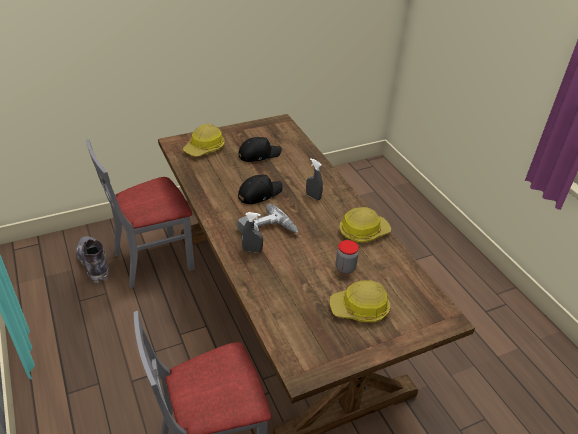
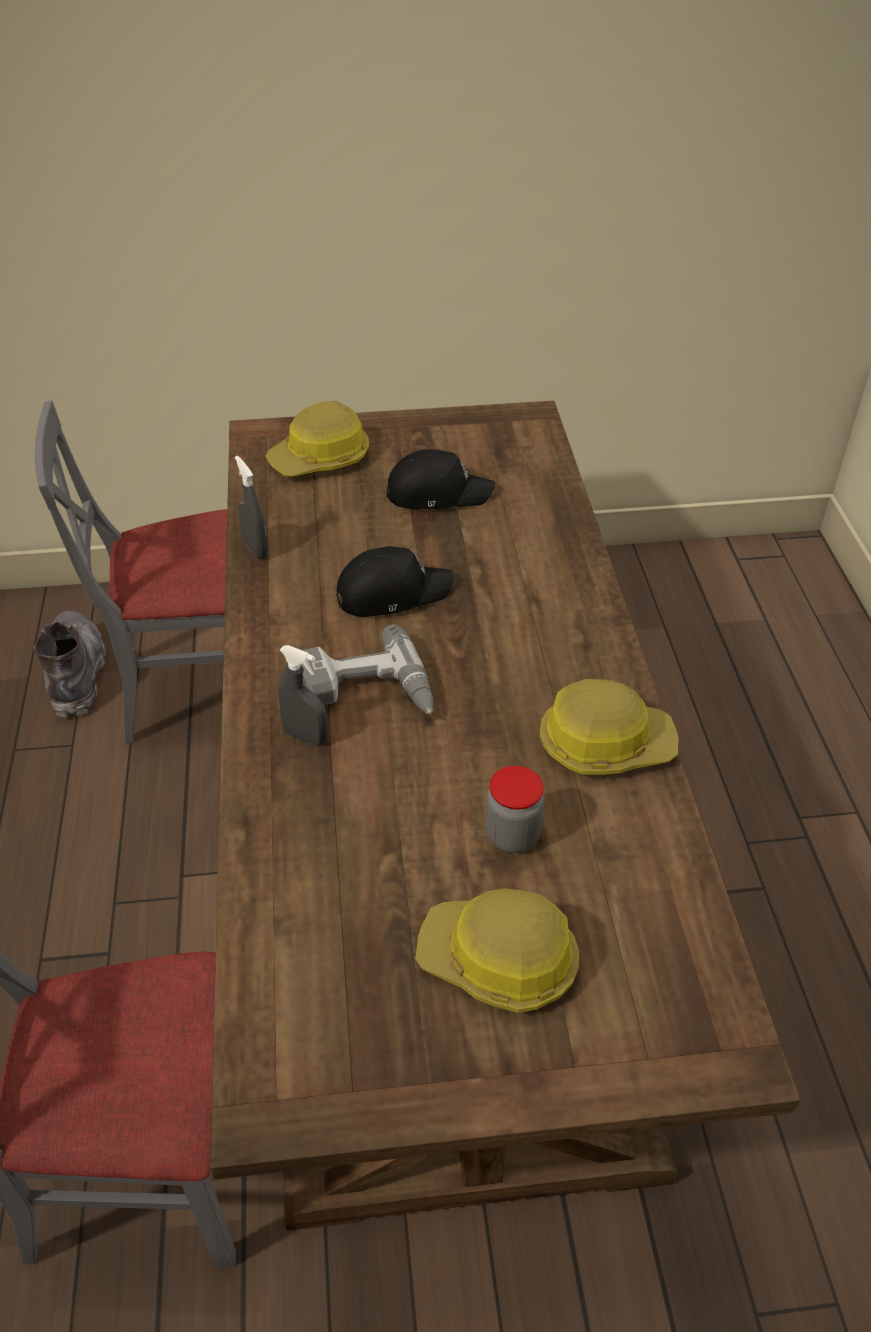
camera: 20 degrees right, 5 degrees up
(313, 197) = (519, 624): grey spray bottle -> grey spray bottle (256, 549)

